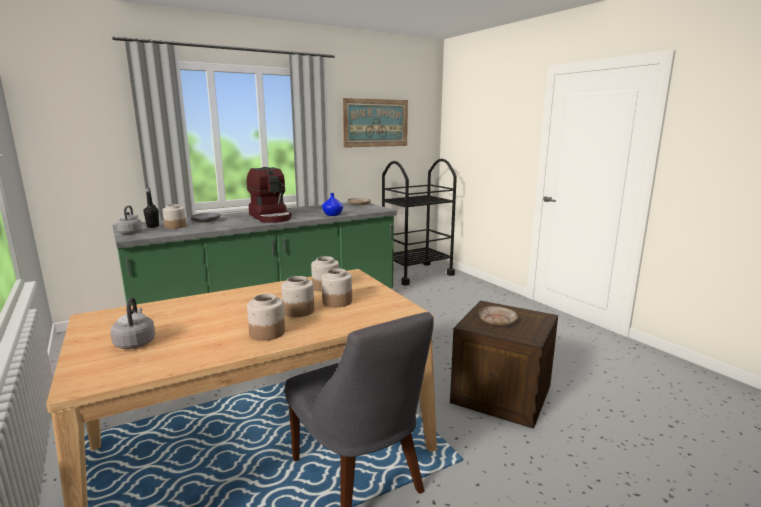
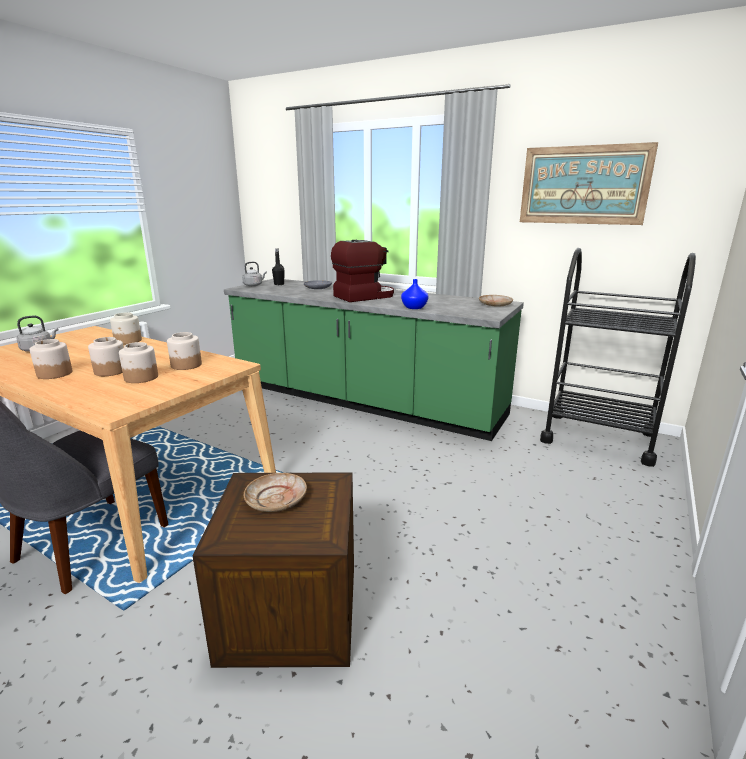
camera: 60 degrees right, 5 degrees up
(175, 226) = (287, 287): jar -> jar (128, 341)
(271, 217) = (364, 296): coffee machine -> coffee machine turned 150 degrees counterclockwise

